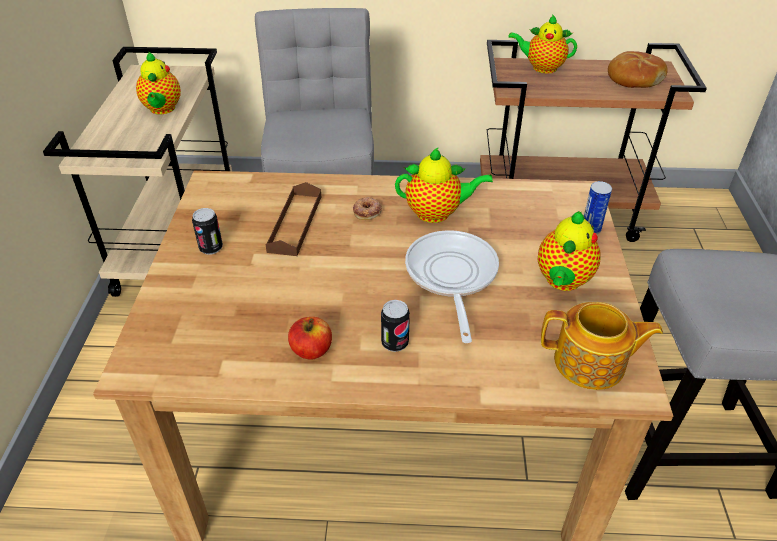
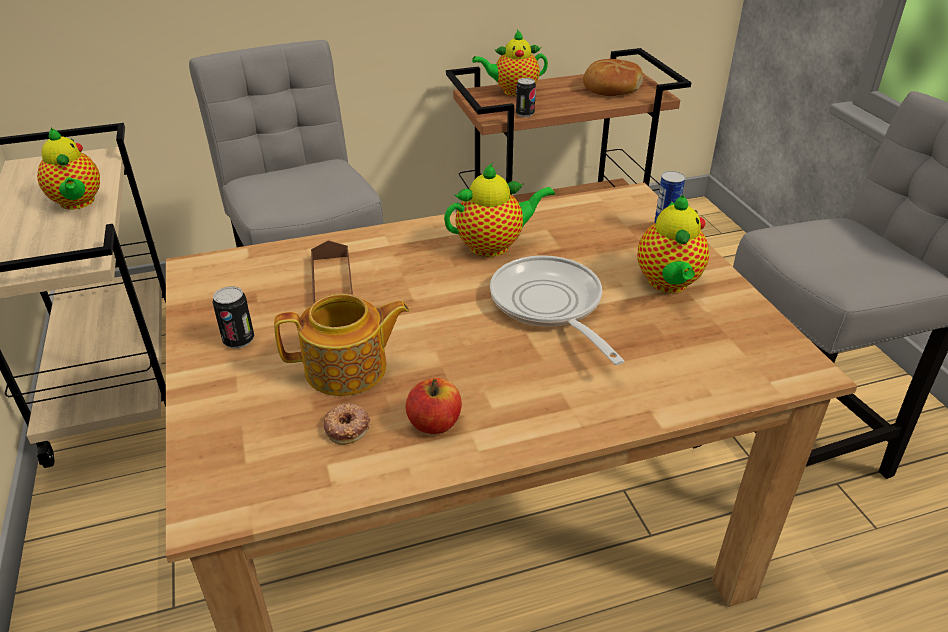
camera: 20 degrees left, 5 degrees down
(367, 211) = (413, 260): donut -> donut (347, 427)
(395, 343) = (528, 390): can -> can (525, 114)
(591, 363) = (748, 356): teapot -> teapot (348, 369)

